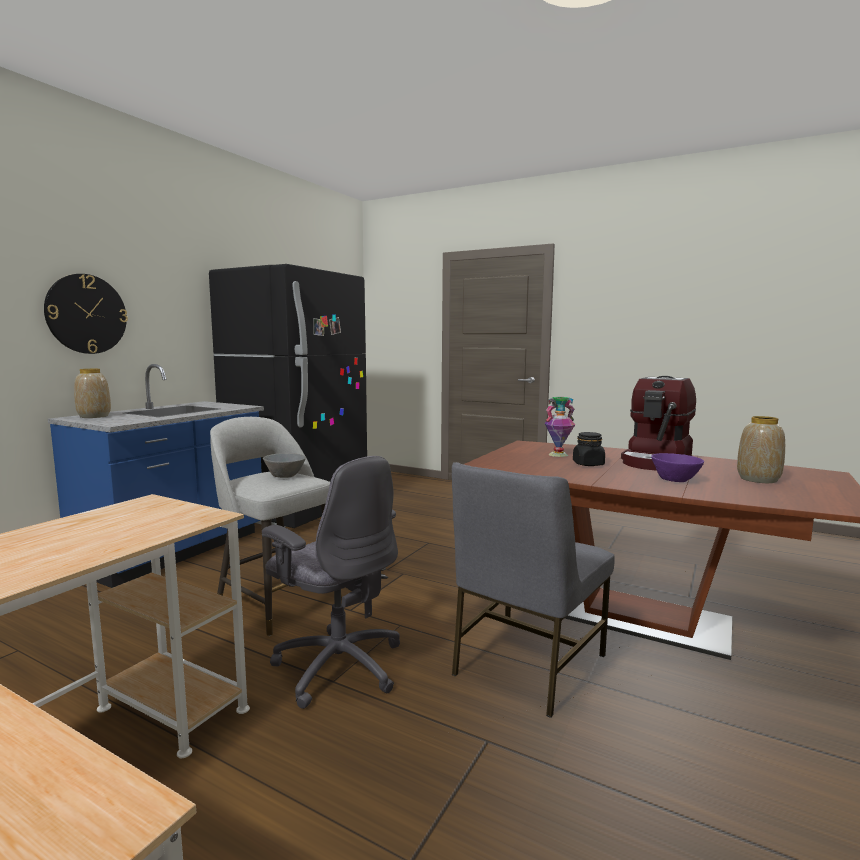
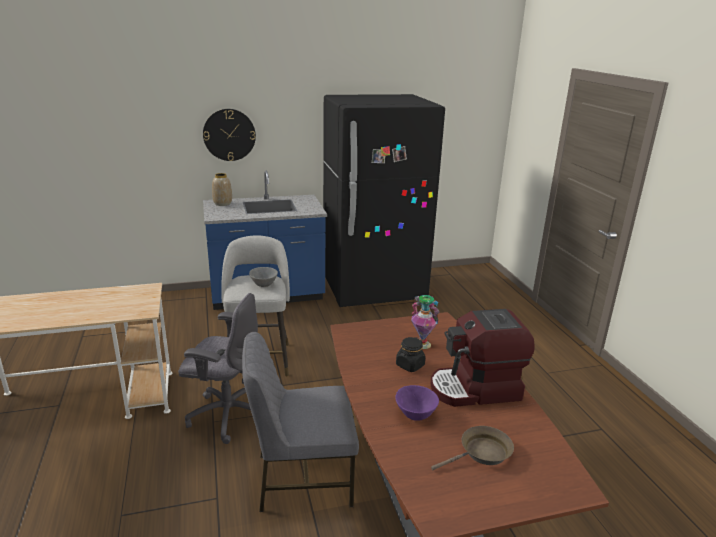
camera: 45 degrees right, 15 degrees up
(338, 665) = (227, 415): grey office chair -> grey office chair turned 75 degrees counterclockwise
(758, 479) = (482, 453): vase -> brown frying pan

